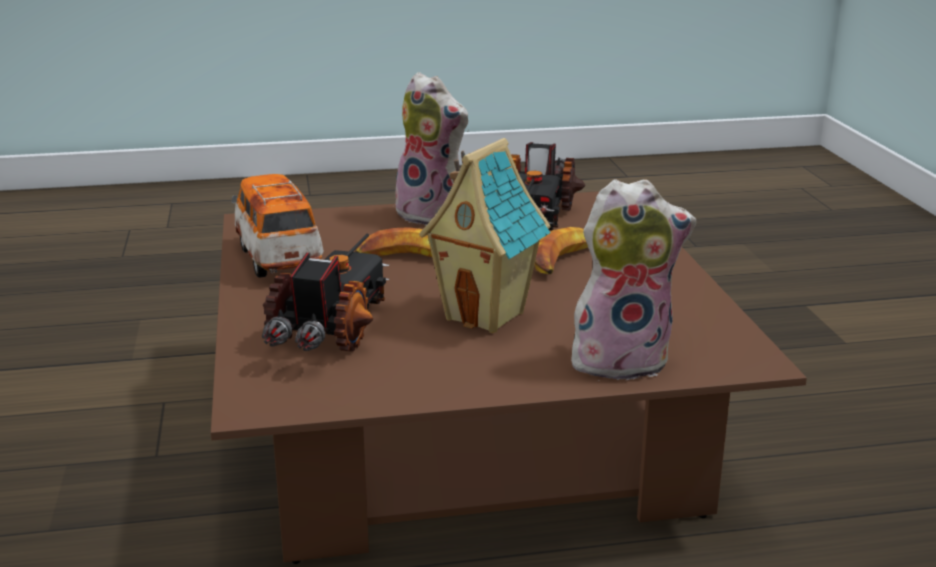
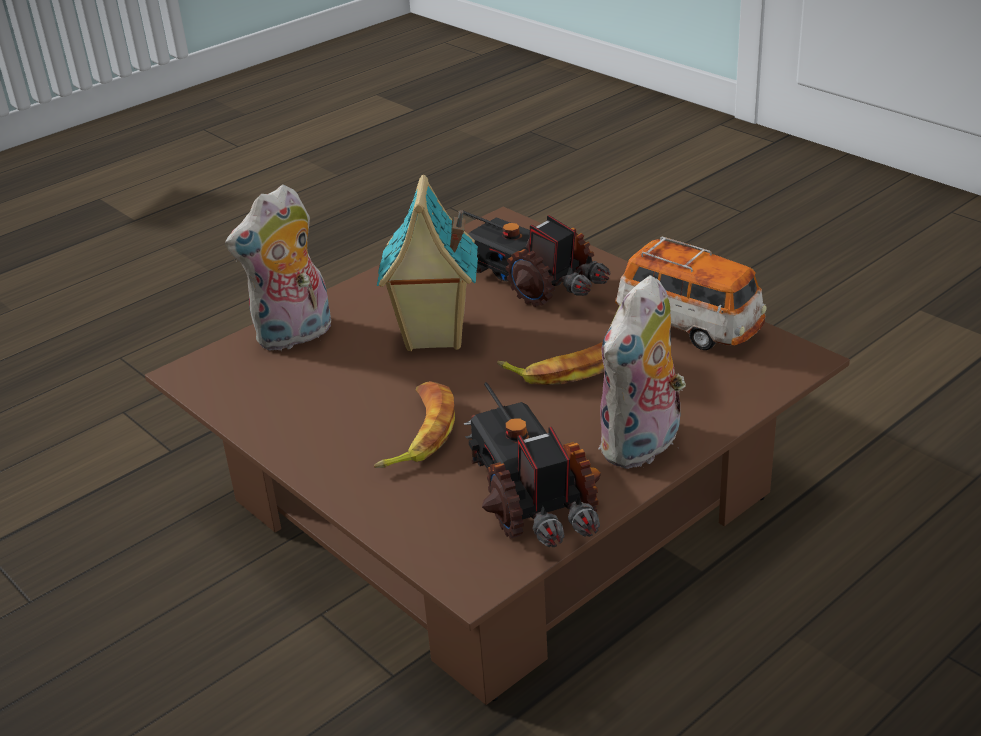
camera: 150 degrees right, 10 degrees up
(332, 329) = (532, 282): toy truck -> toy truck turned 150 degrees clockwise
(434, 215) = (642, 447): plush toy -> plush toy turned 60 degrees counterclockwise

